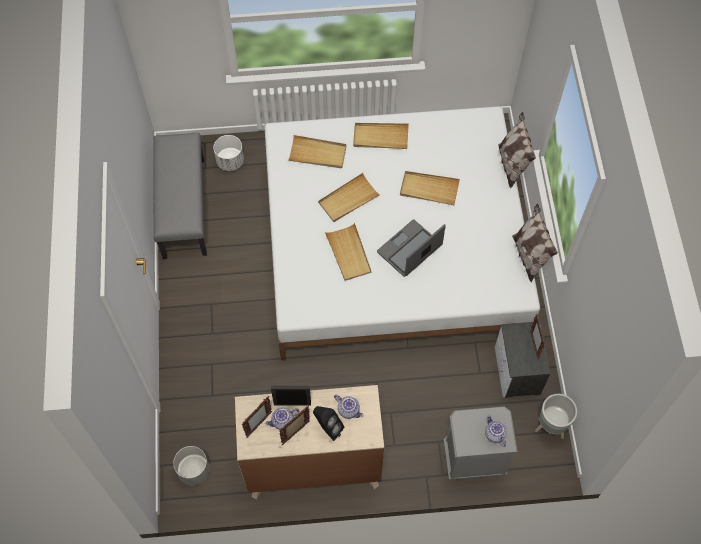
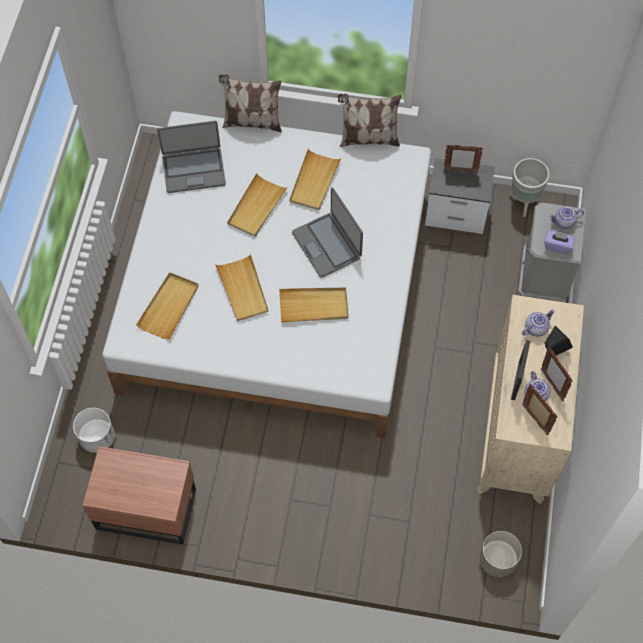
camera: 75 degrees left, 0 degrees up
(183, 207) = (145, 507): grey bench -> brown nightstand
(380, 137) = (170, 237): beige tray -> beige tray (314, 181)
(449, 136) = (194, 170): none -> laptop
(466, 433) = (557, 246): none -> purple tissue box

